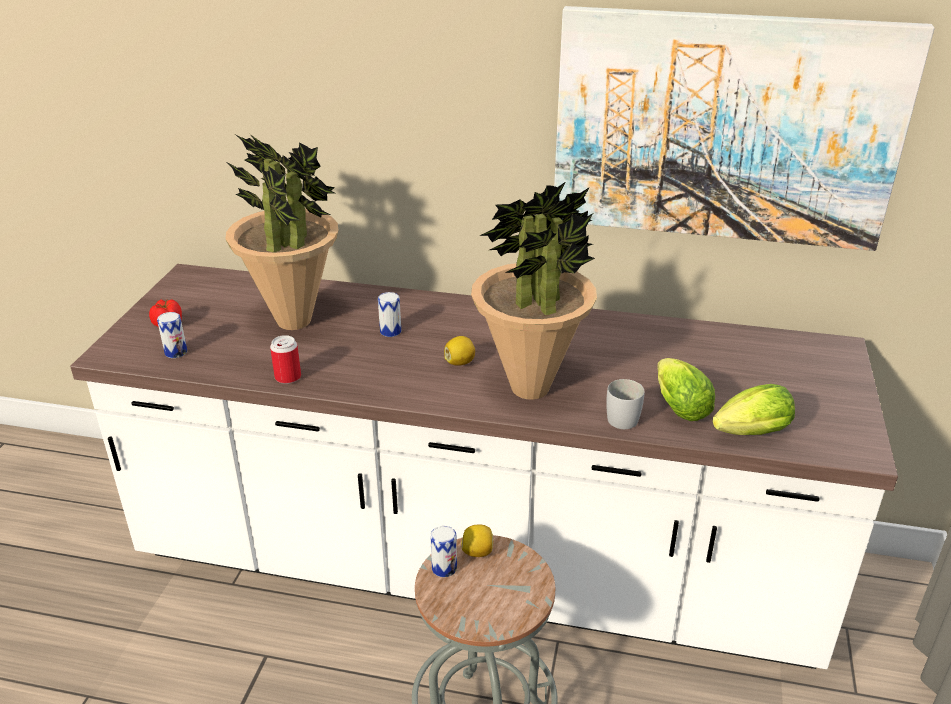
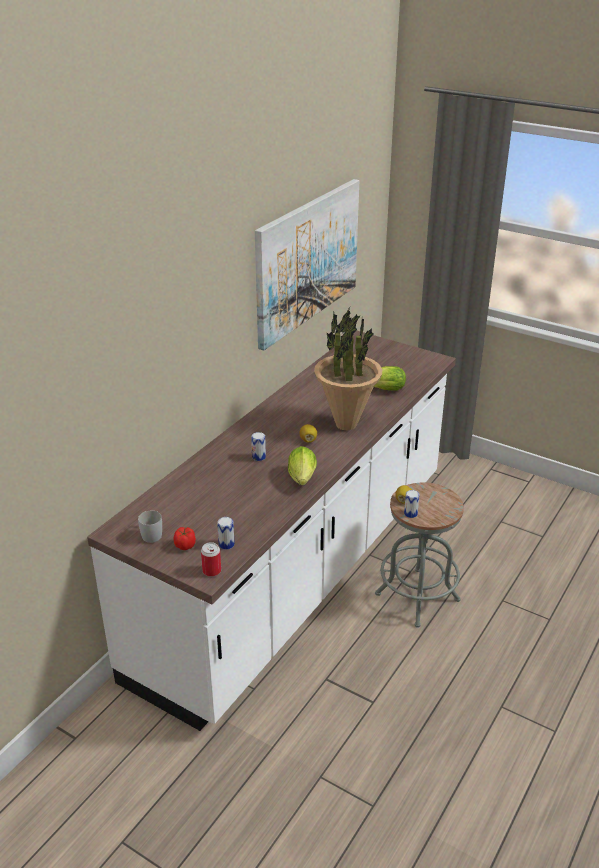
camera: 70 degrees left, 0 degrees up
(288, 377) = (286, 501): can -> can (212, 571)
(295, 321) = (220, 491): potted plant -> none
(626, 417) = (385, 405): white mug -> white mug (150, 534)
(748, 434) = (413, 379): lettuce -> lettuce (302, 480)

